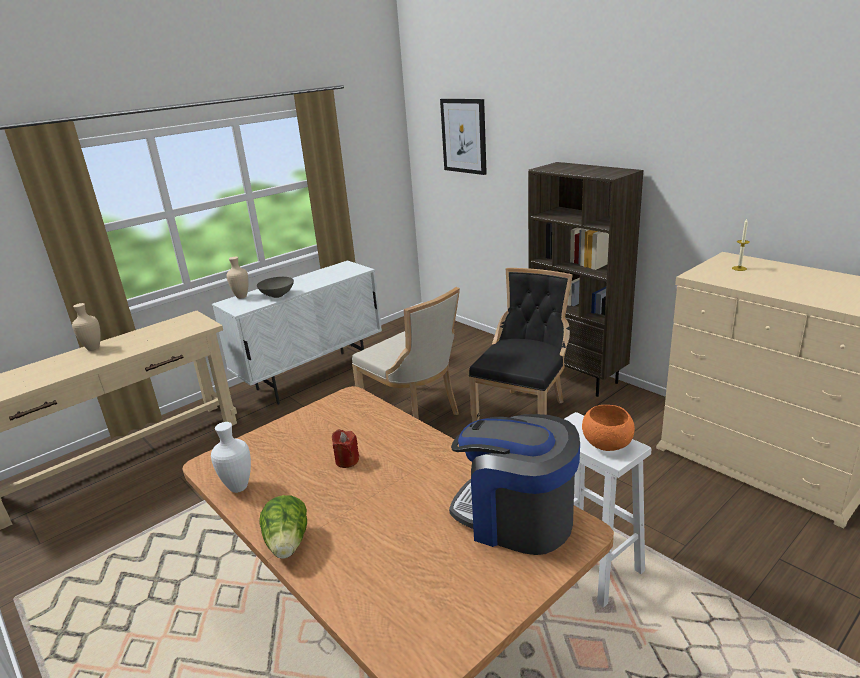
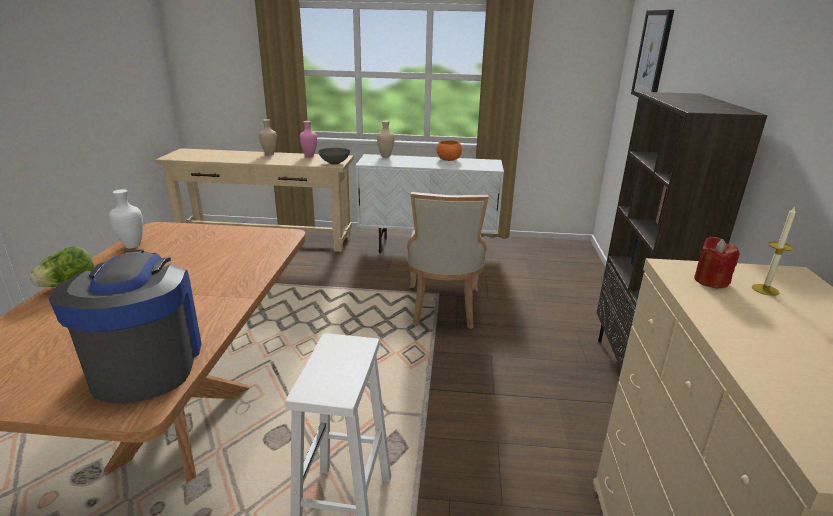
camera: 45 degrees right, 0 degrees up
(150, 330) = (309, 156): none -> pink vase
(278, 295) = (405, 163): grey bowl -> grey bowl (335, 163)
(347, 460) = (191, 266): red candle -> red candle (711, 281)
(524, 413) = (522, 363): black chair -> none
(607, 443) = (332, 376): orange bowl -> orange bowl (449, 159)

